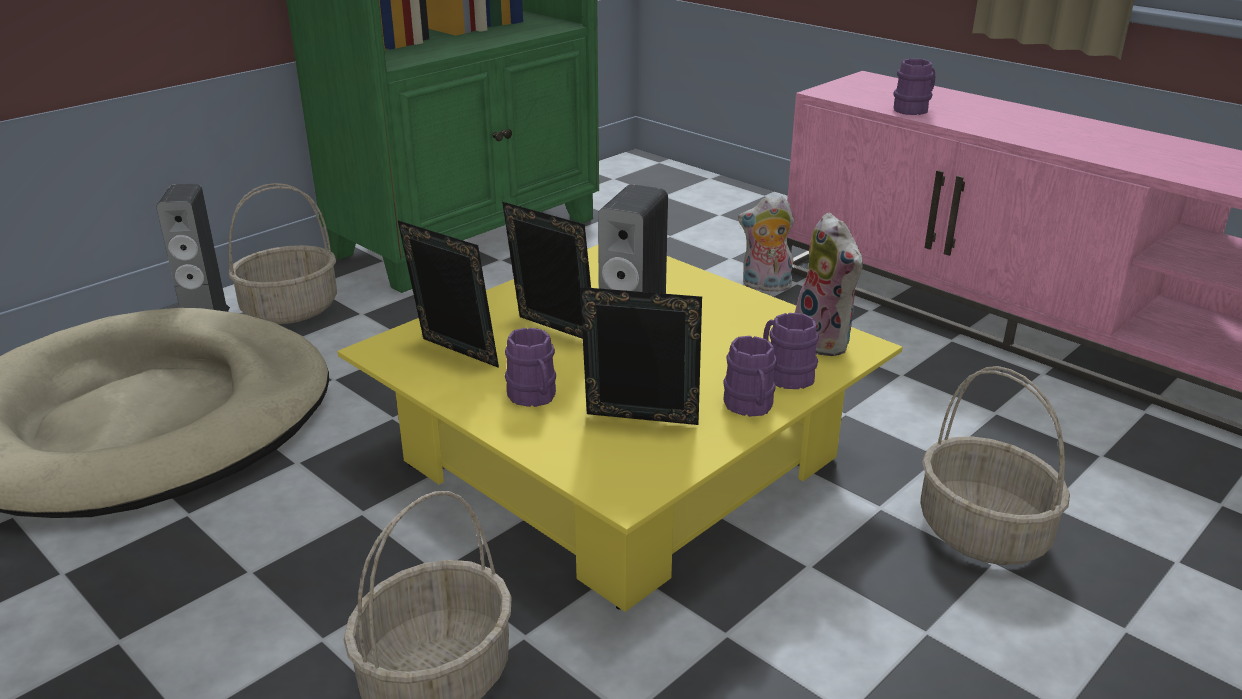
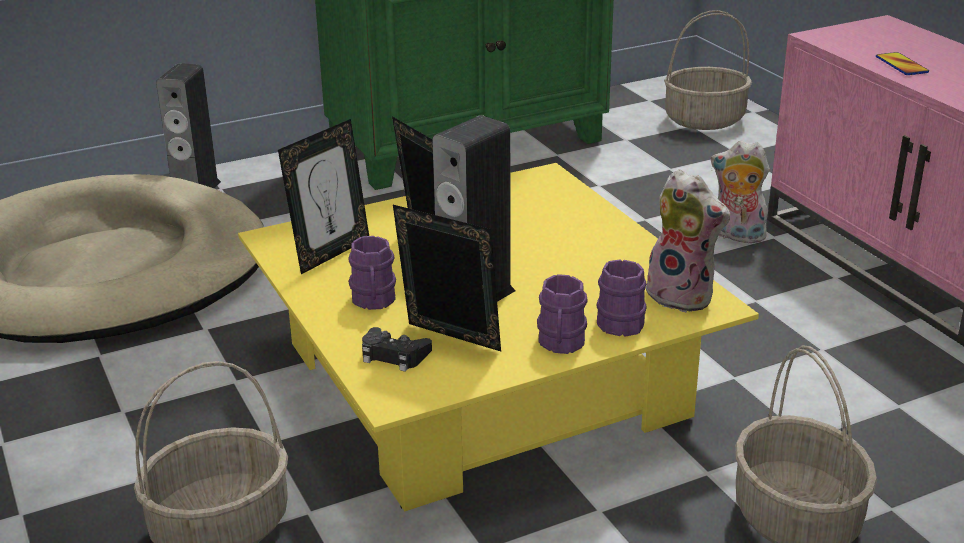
camera: 20 degrees right, 0 degrees up
(291, 309) = (271, 191): basket -> basket (705, 119)
(454, 356) = (330, 253): picture frame -> picture frame turned 75 degrees clockwise
(594, 449) = (394, 355): none -> black game controller
(826, 341) = (683, 296): plush toy -> plush toy turned 45 degrees counterclockwise
(914, 109) = (901, 65): purple mug -> phone

